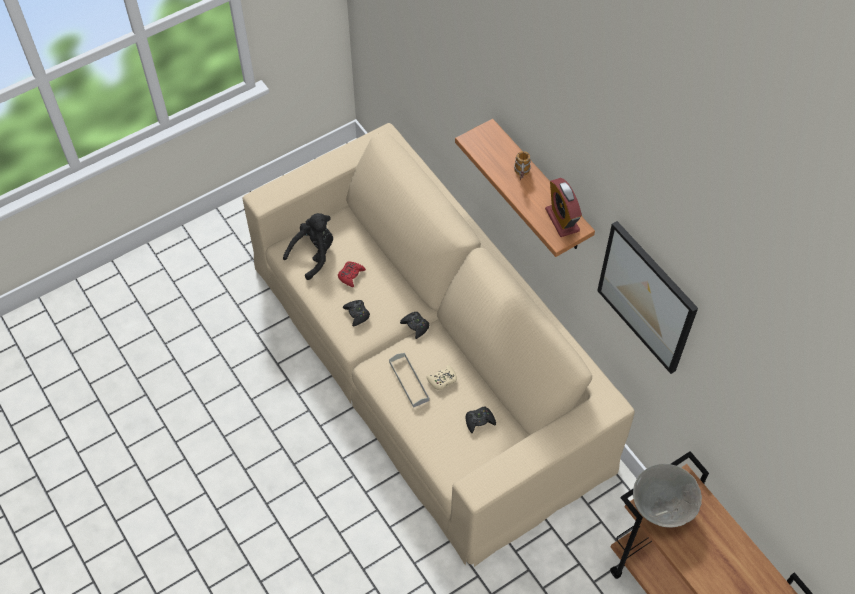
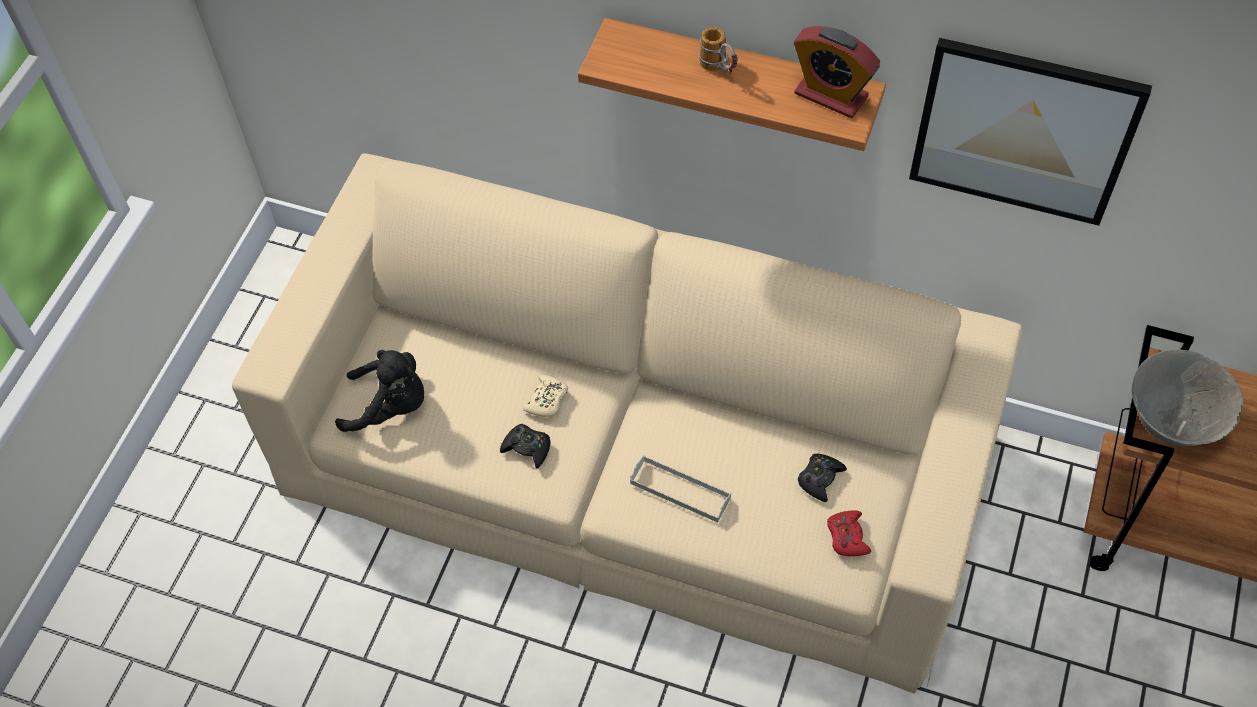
camera: 35 degrees left, 0 degrees up
(314, 254) = (390, 406): black plush toy -> black plush toy turned 90 degrees clockwise
(351, 275) = (472, 400): red game controller -> red game controller (847, 537)
(415, 326) = (621, 411): black game controller -> none
(442, 380) = (724, 458): beige game controller -> beige game controller (547, 400)

